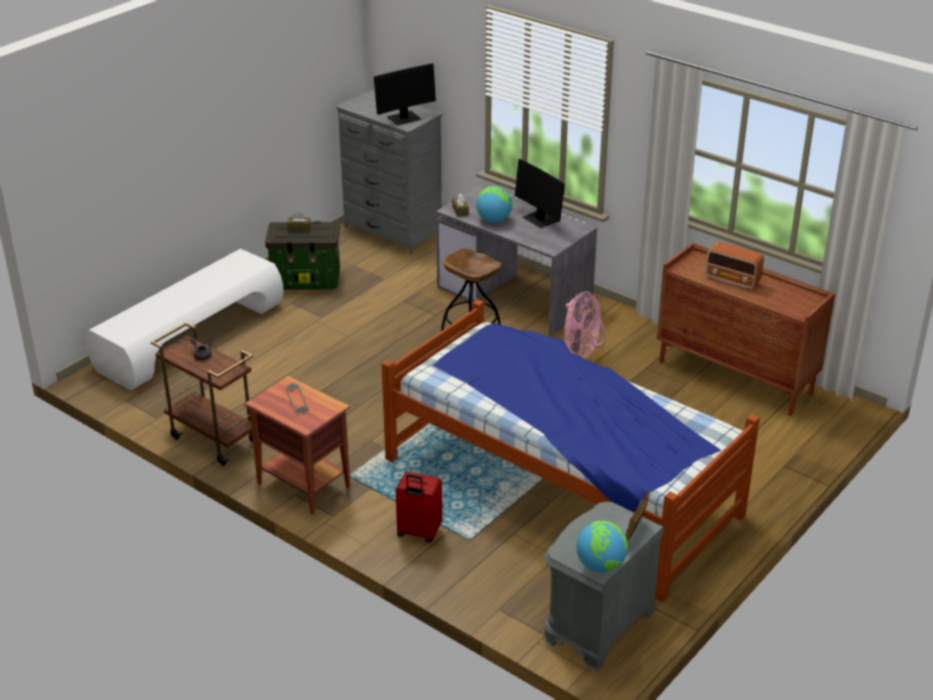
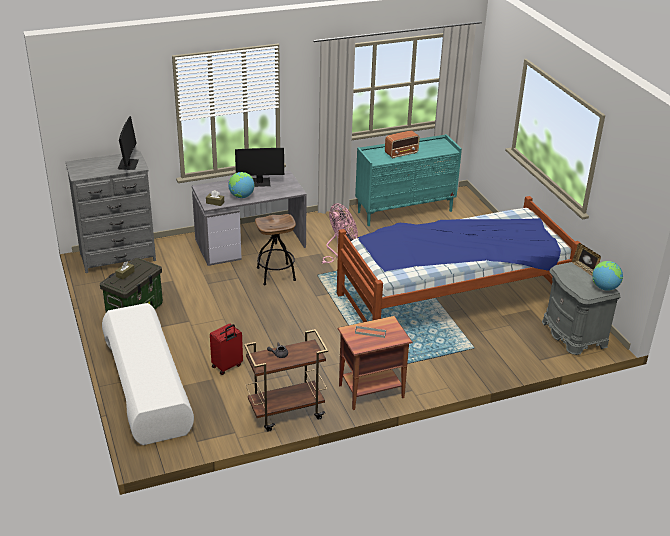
camera: 60 degrees left, 0 degrees up
(418, 533) = (454, 363): red suitcase -> red suitcase (227, 366)
(735, 378) = (405, 211): brown cabinet -> turquoise cabinet

